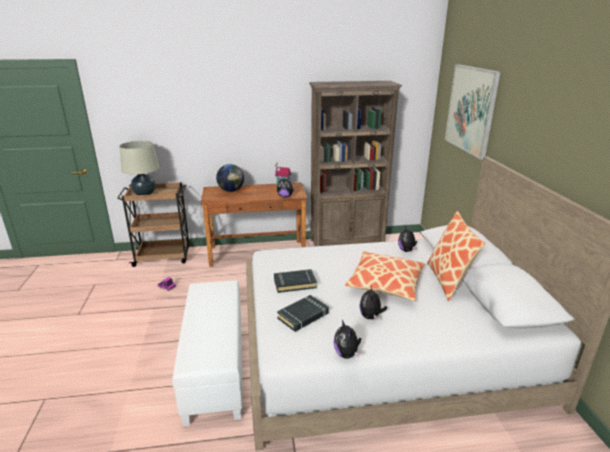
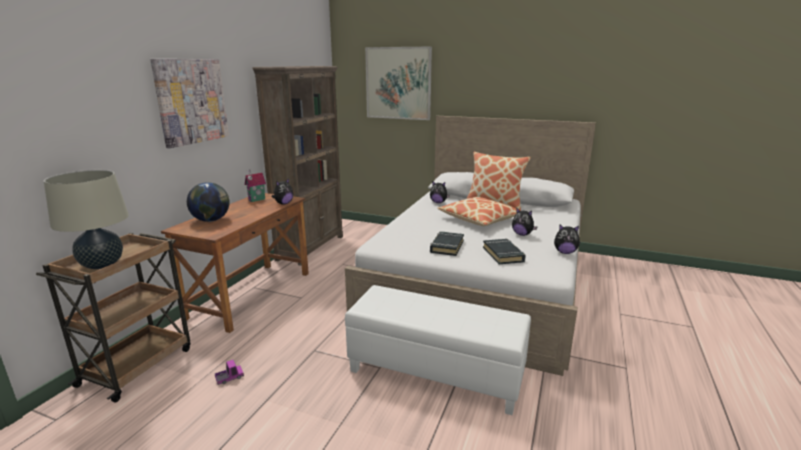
camera: 60 degrees left, 5 degrees down
(243, 106) = (191, 101): none -> picture

